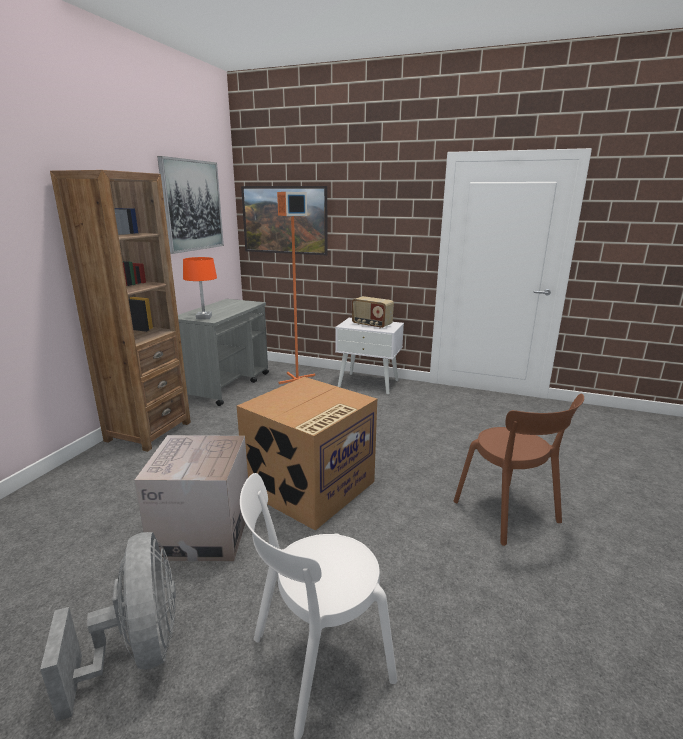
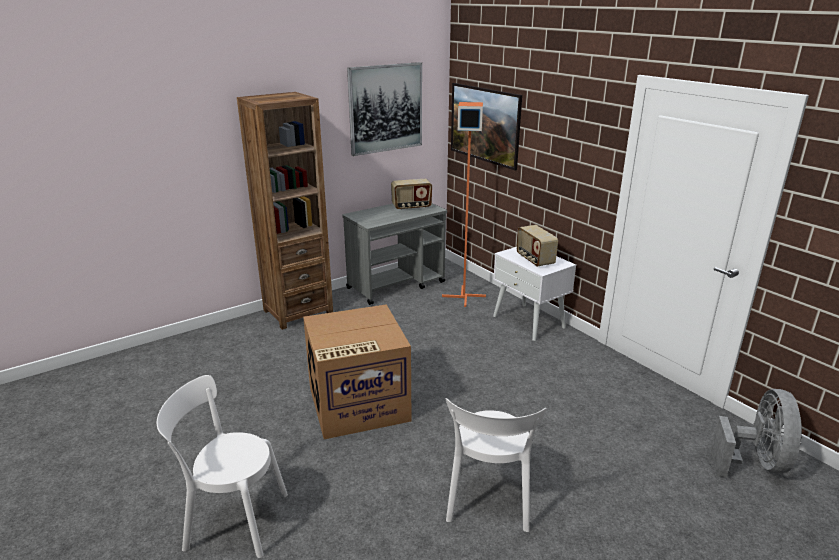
camera: 35 degrees right, 5 degrees up
(138, 651) = (160, 462): grey fan -> grey fan (755, 462)
(203, 532) = (256, 406): cardboard box -> none
(204, 317) = (368, 220): orange table lamp -> none
(230, 304) = (411, 207): none -> radio
(509, 514) = (488, 501): brown chair -> white chair

